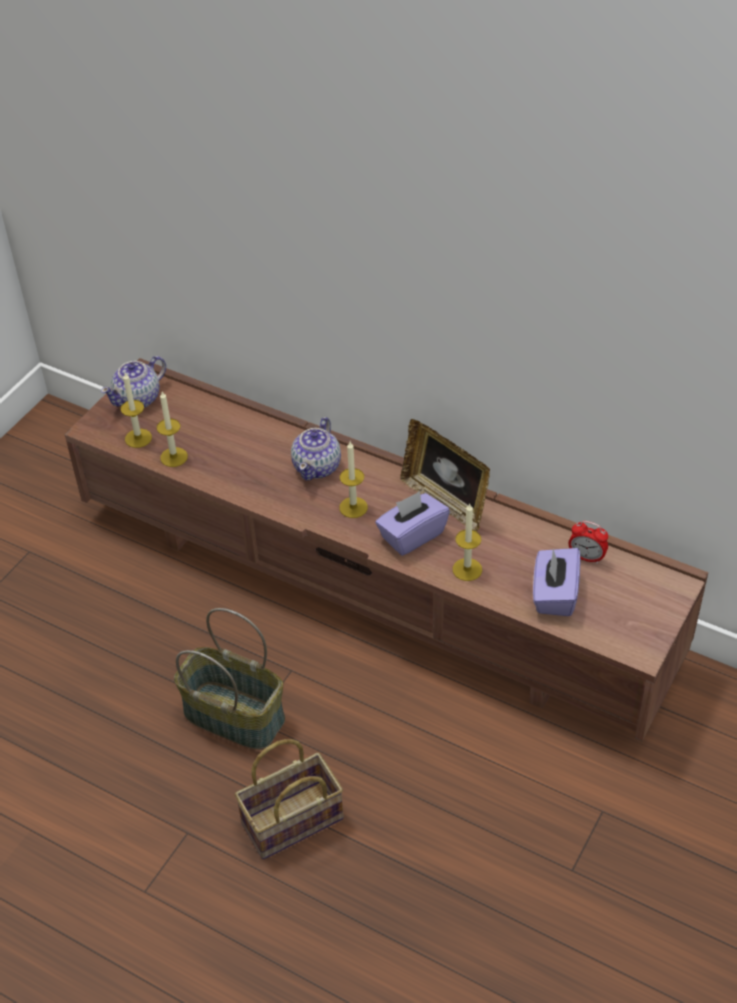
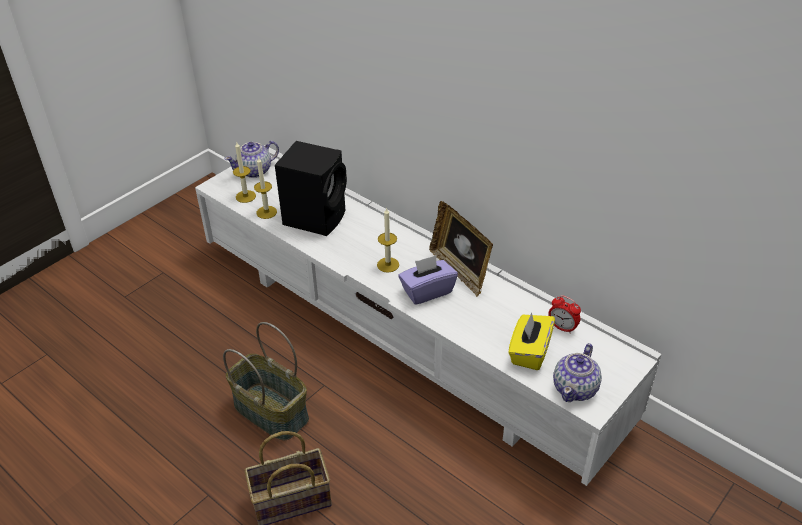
camera: 10 degrees right, 5 degrees down
(241, 454) = (316, 217): none -> black speaker
(317, 466) = (369, 233): teapot -> teapot (575, 388)
(373, 584) = (403, 332): brown tv stand -> white tv stand
(467, 569) = (464, 322): candle -> none
(554, 595) = (529, 352): purple tissue box -> yellow tissue box

